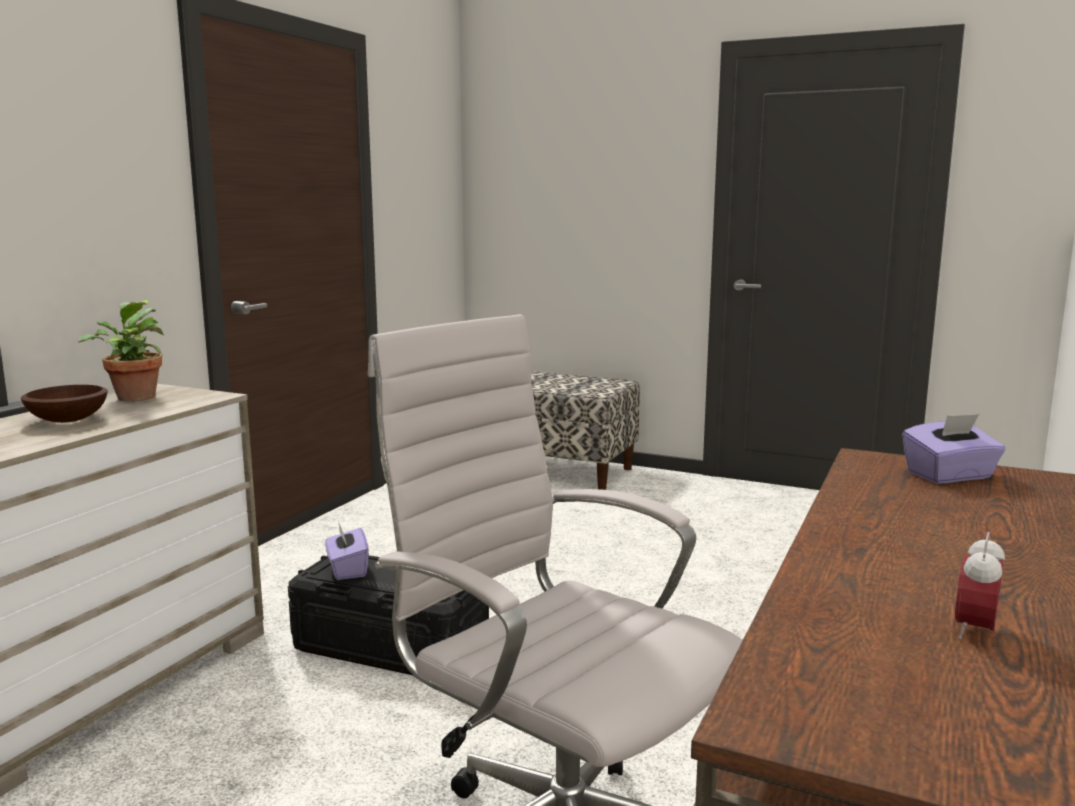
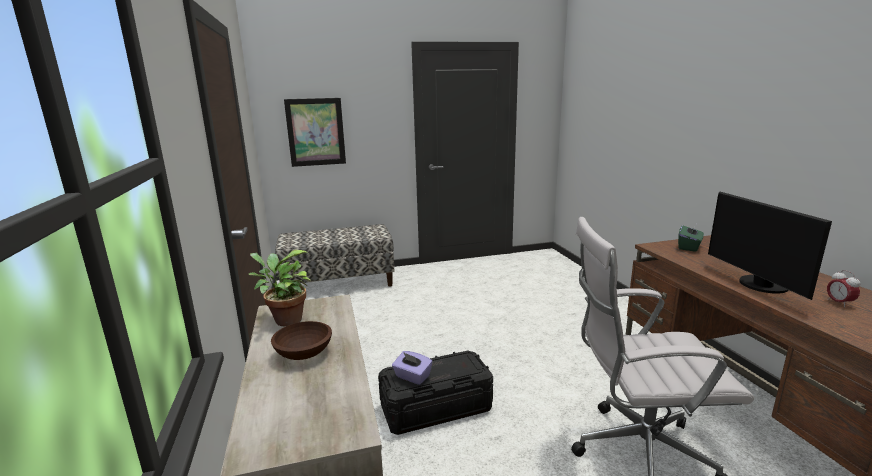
camera: 40 degrees left, 5 degrees up
(545, 205) = (316, 132): none -> picture
(880, 554) = (759, 285): none -> monitor
(950, 476) = (689, 247): purple tissue box -> green tissue box

